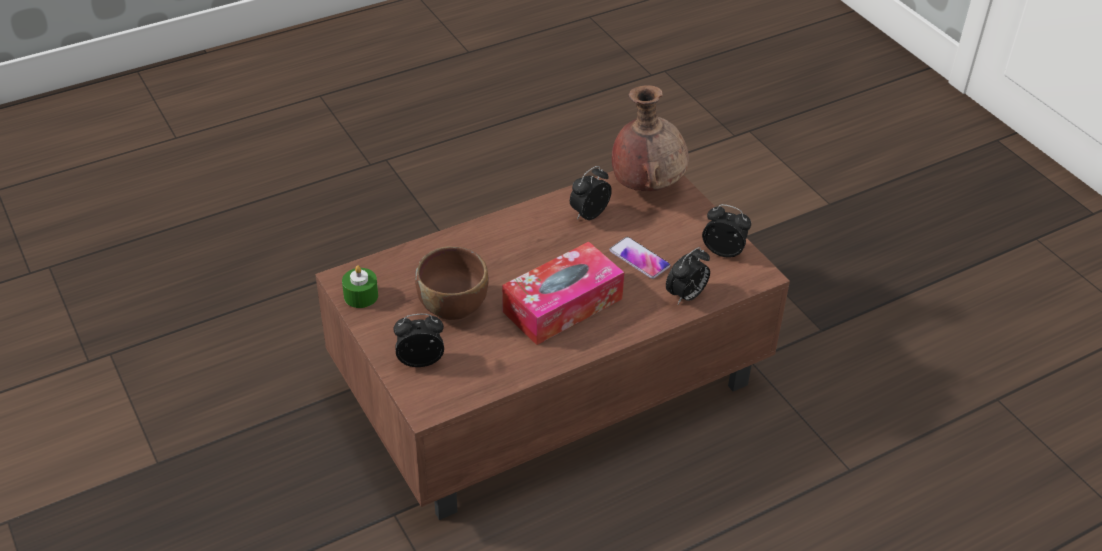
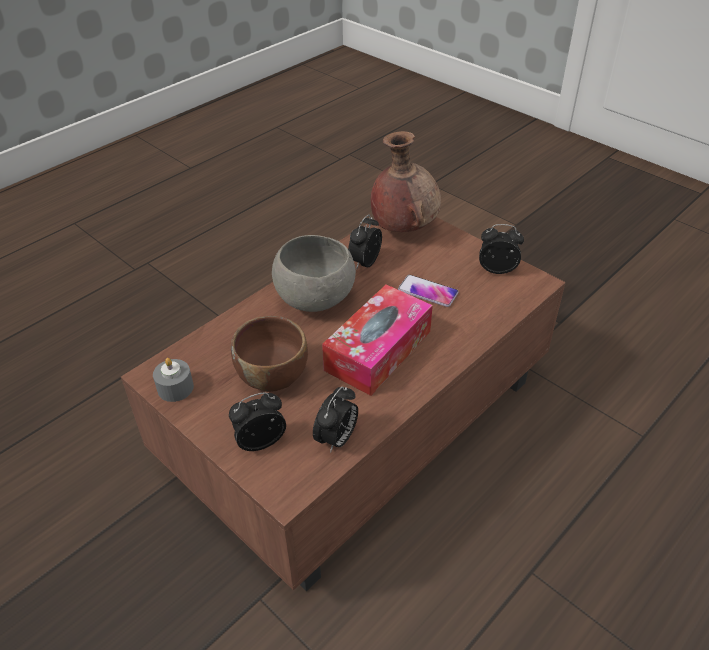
camera: 15 degrees left, 0 degrees up
(361, 296) = (175, 388): green candle -> grey candle
(523, 240) = (315, 298): none -> grey bowl
(686, 296) = (485, 315): alarm clock -> alarm clock (337, 439)

